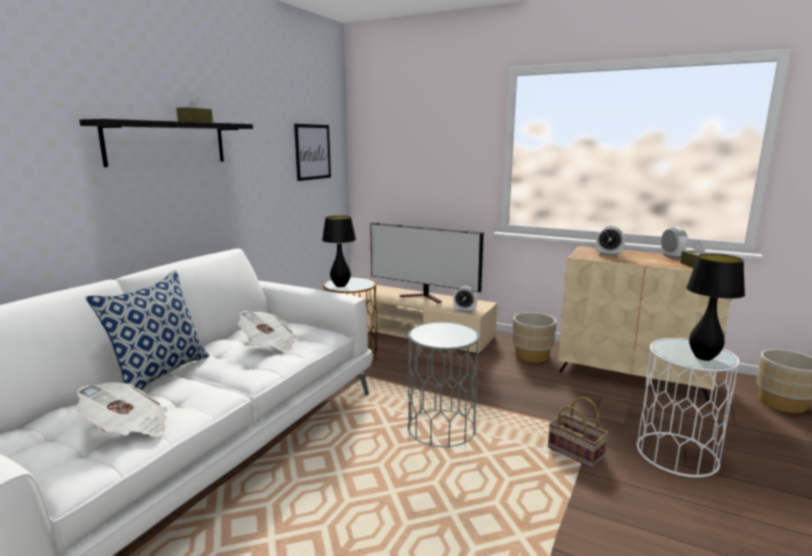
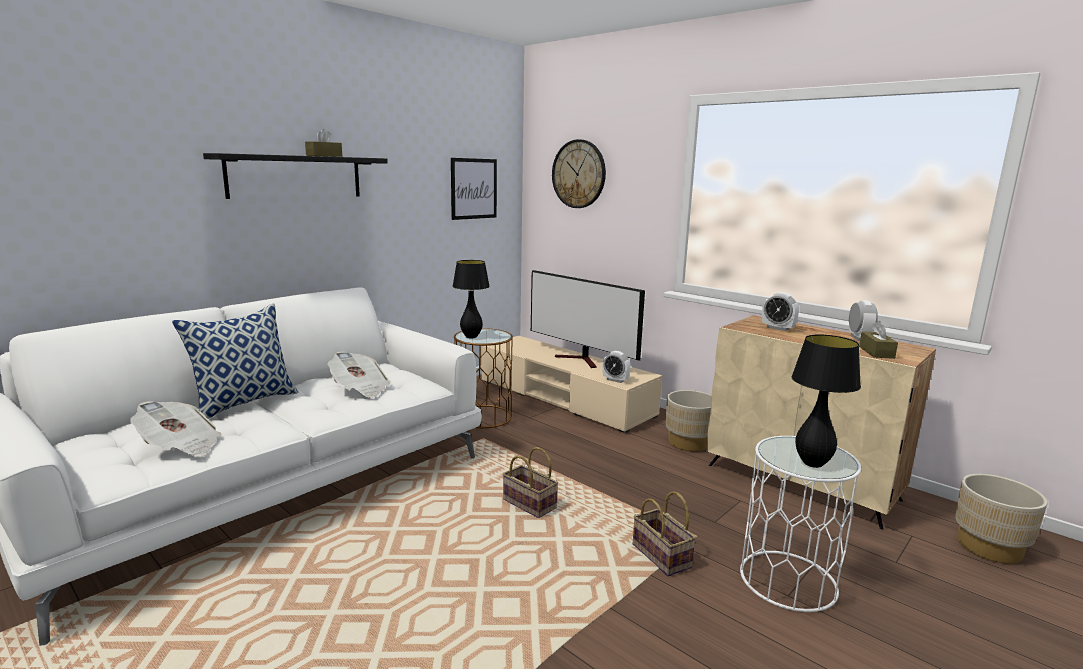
camera: 15 degrees right, 0 degrees up
(405, 136) = (579, 174): none -> wall clock
(441, 428) = (527, 504): grey side table -> basket

